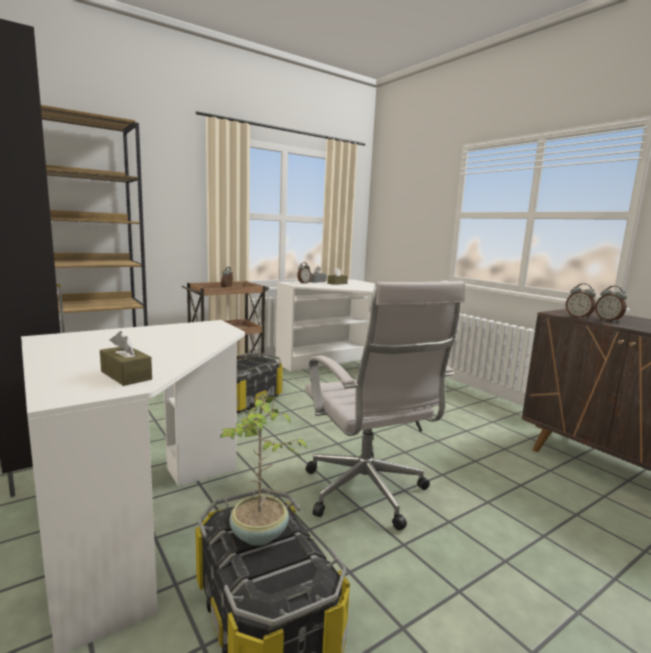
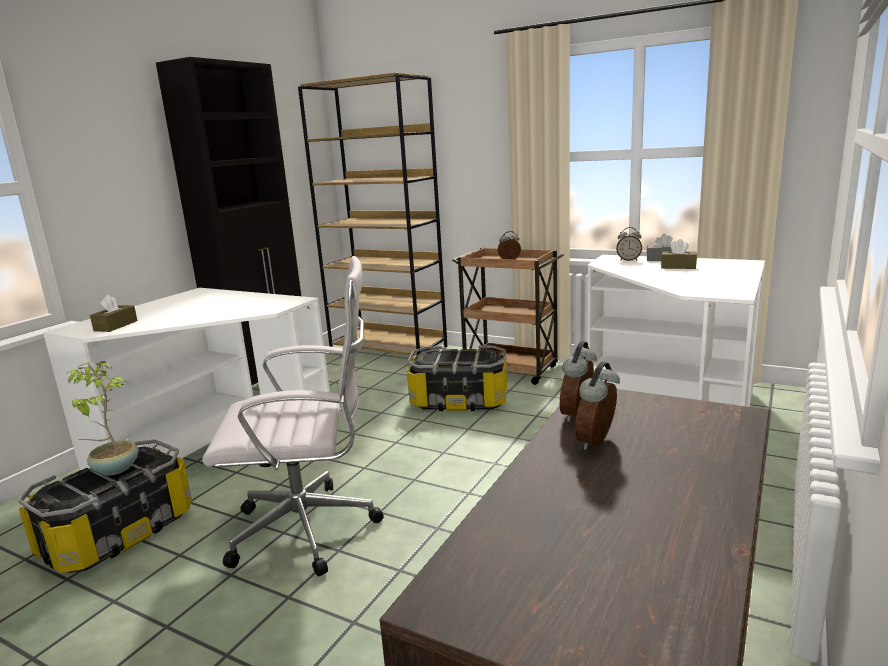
camera: 65 degrees right, 5 degrees up
(367, 494) = (311, 529): white office chair -> white office chair turned 135 degrees counterclockwise

